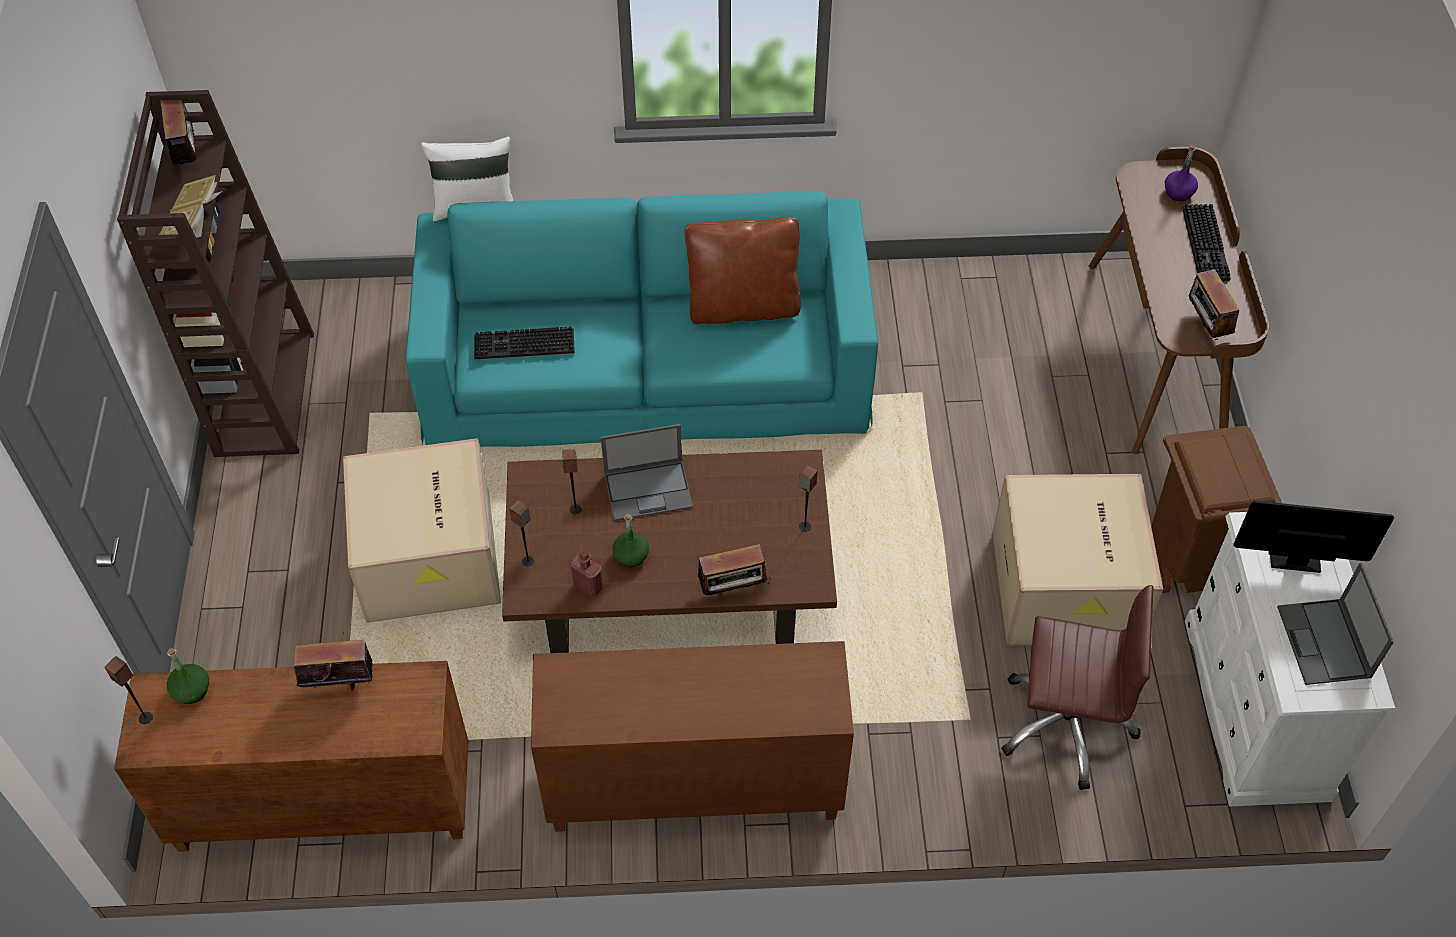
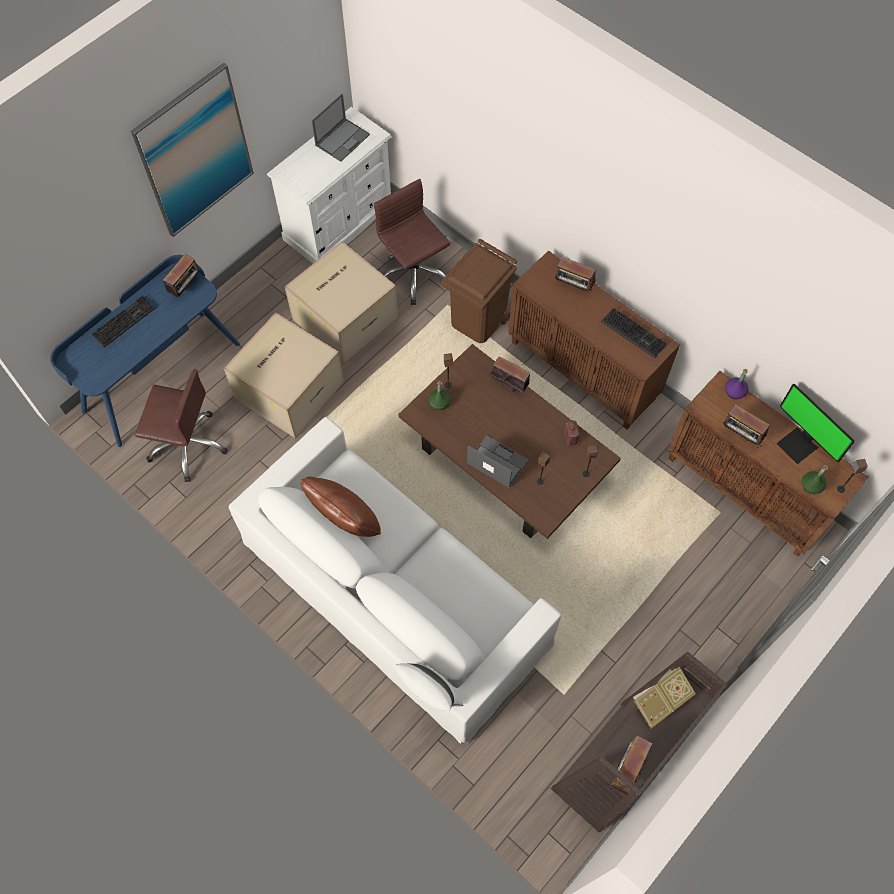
camera: 135 degrees left, 10 degrees up
(432, 560) = (603, 571): cardboard box -> cardboard box (289, 388)
(522, 346) = (478, 599): keyboard -> keyboard (635, 333)
(631, 555) = (537, 436): green bottle -> green bottle (439, 403)
(646, 365) = (394, 591): turquoise sofa -> white sofa
(759, 706) = (573, 287): none -> radio
(1029, 319) = (187, 444): none -> brown office chair
(1157, 353) = (161, 376): brown desk -> blue desk
(1178, 192) = (91, 357): purple bottle -> purple bottle (734, 392)
(1190, 558) = (282, 287): brown trash can -> brown trash can (478, 321)
(1293, 553) = (306, 172): monitor -> monitor (798, 445)
(1354, 309) = (195, 152): none -> picture

